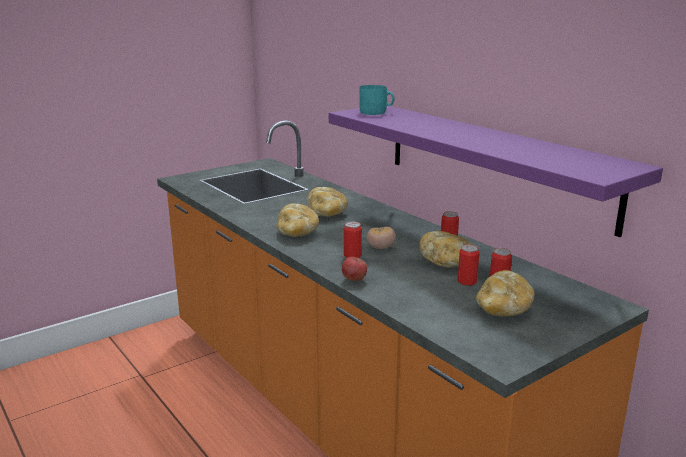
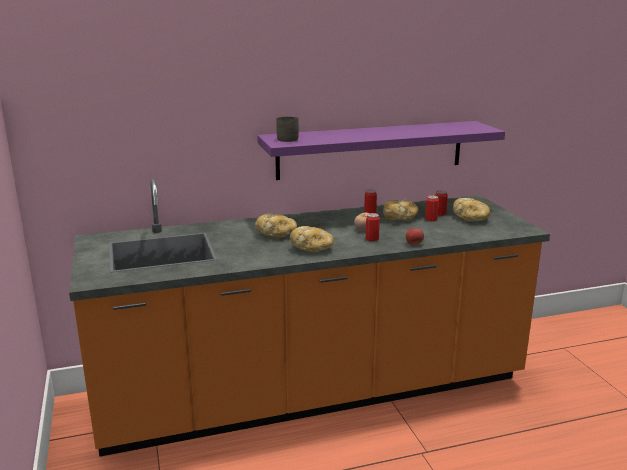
camera: 70 degrees left, 0 degrees up
(376, 112) = (289, 138): turquoise mug -> grey mug

